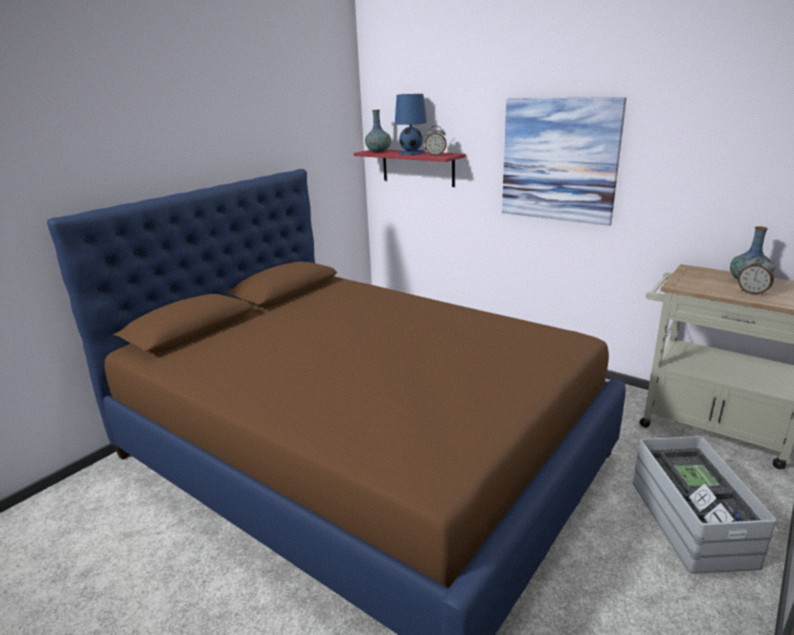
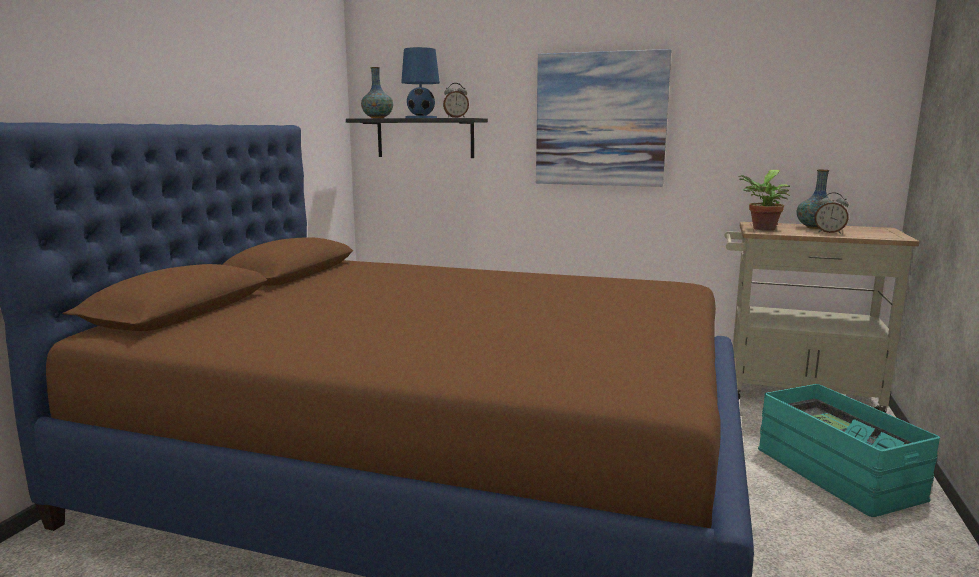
camera: 20 degrees left, 10 degrees down
(417, 167) = (425, 138): red shelf -> black shelf
(687, 281) = (762, 229): none -> potted plant
(692, 521) = (839, 472): grey storage box -> turquoise storage box

